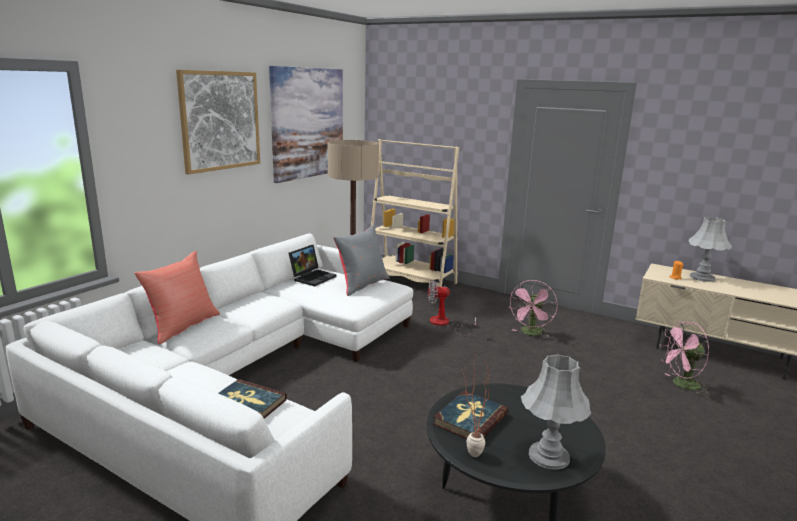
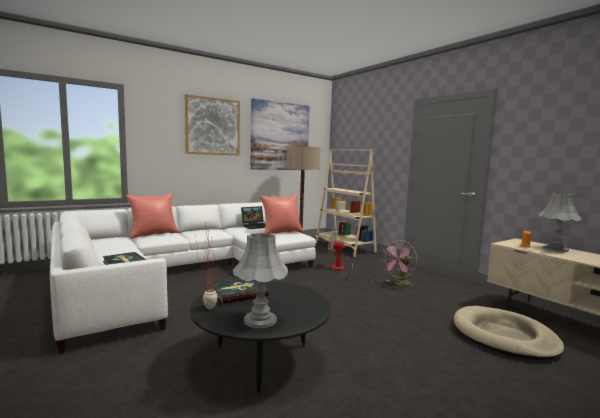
camera: 25 degrees right, 10 degrees down
(362, 284) = (281, 232): grey pillow -> red pillow
(681, 385) = (503, 336): pink fan -> beige dog bed

